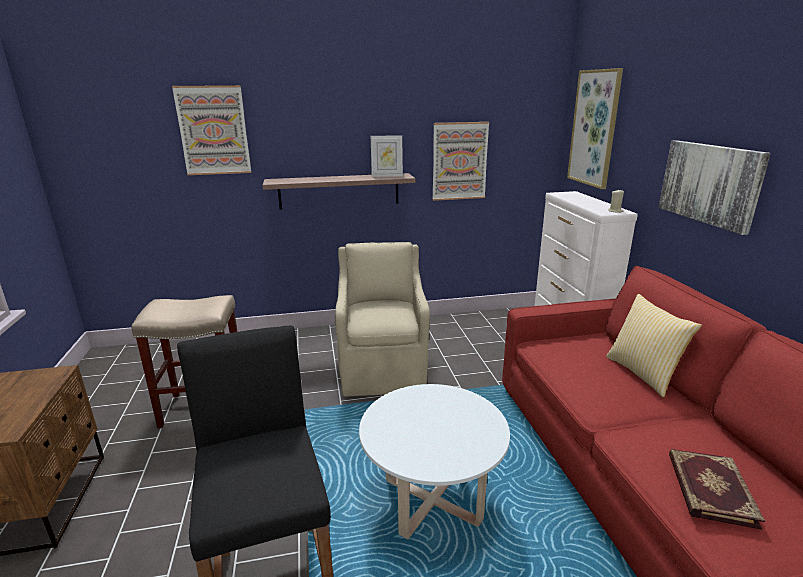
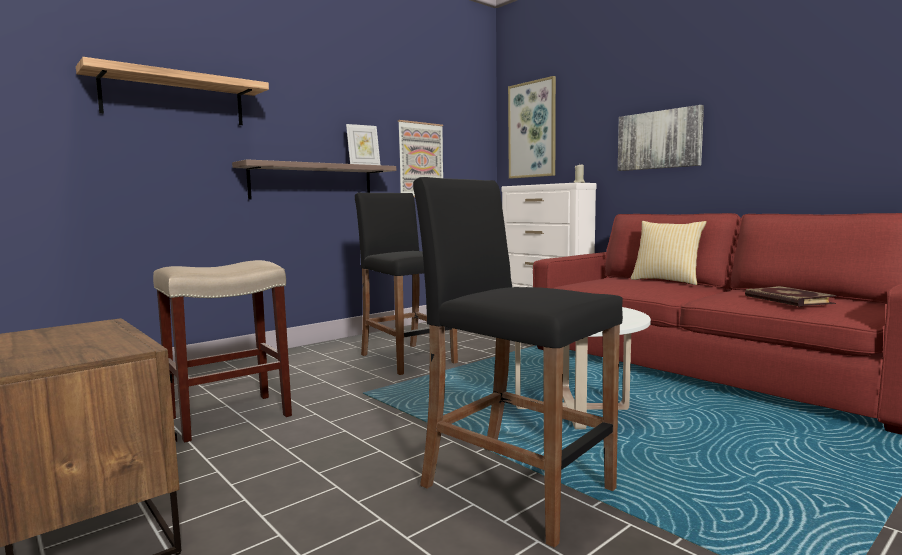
camera: 30 degrees left, 15 degrees down
(213, 131) = (174, 99): picture -> shelf
(383, 369) = (407, 358): beige armchair -> black stool

